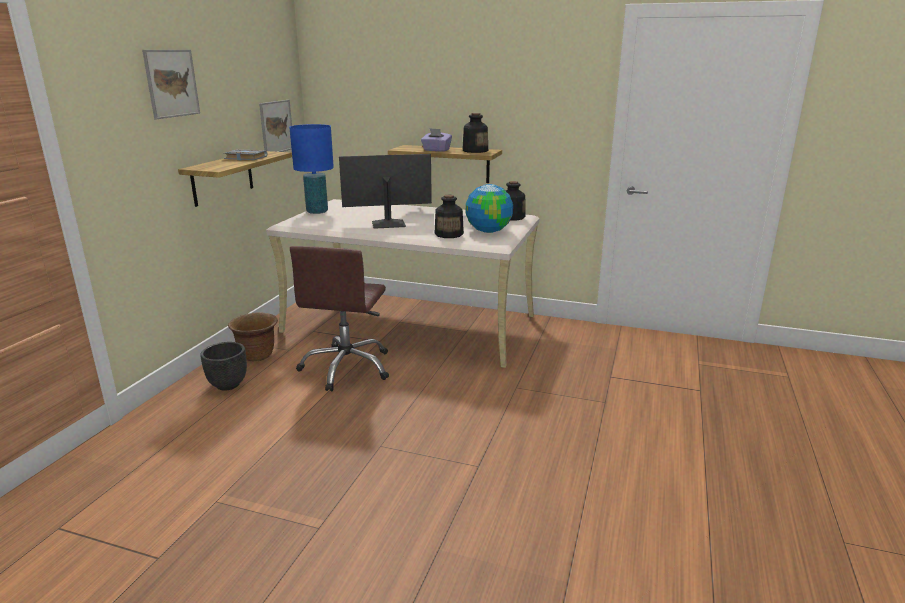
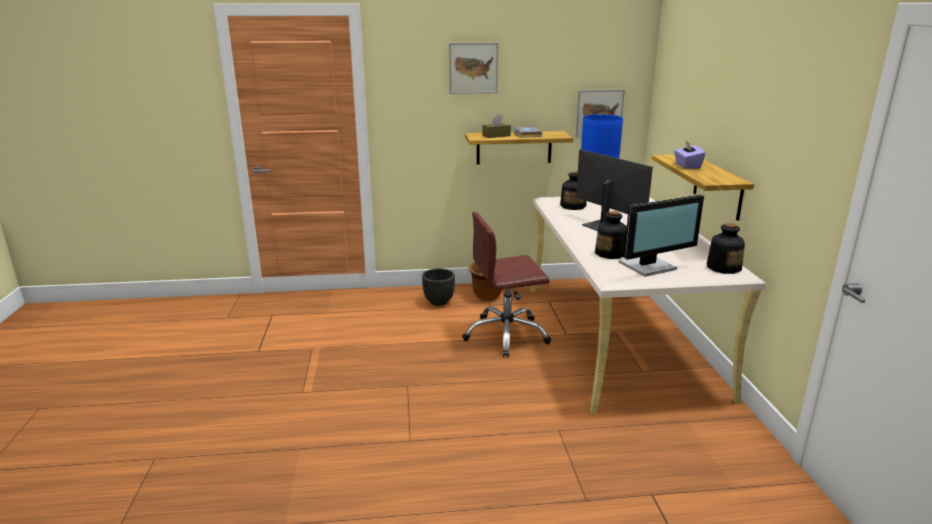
camera: 65 degrees right, 0 degrees up
(223, 164) = (496, 136): none -> brown tissue box
(475, 150) = (718, 176): bottle -> bottle (573, 206)
(488, 231) = (649, 266): globe -> monitor

